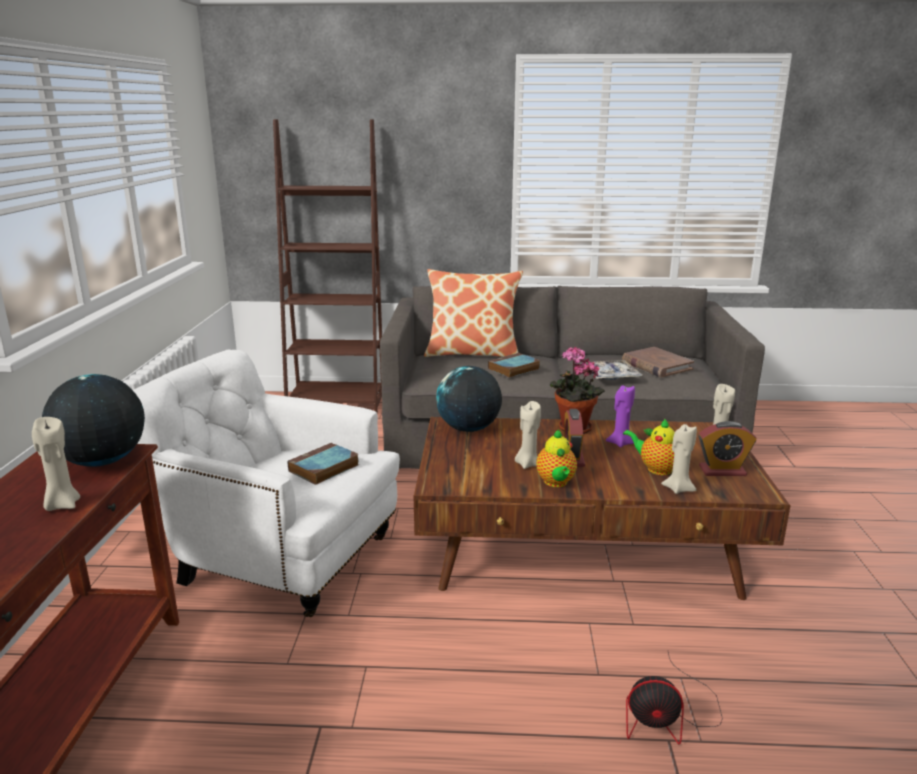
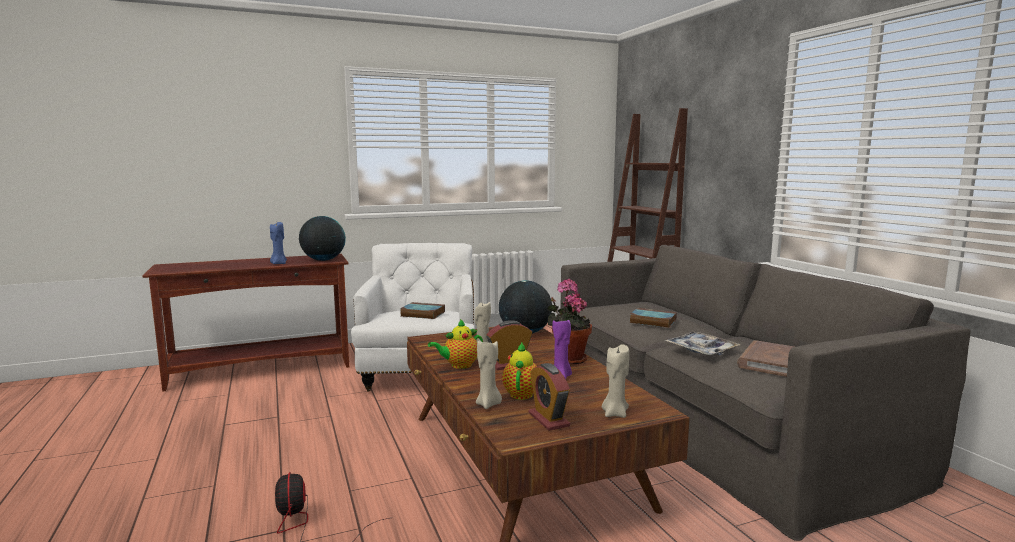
camera: 65 degrees right, 10 degrees down
(62, 505) = (278, 263): beige candle -> blue candle
(473, 353) = (669, 309): pillow -> none

